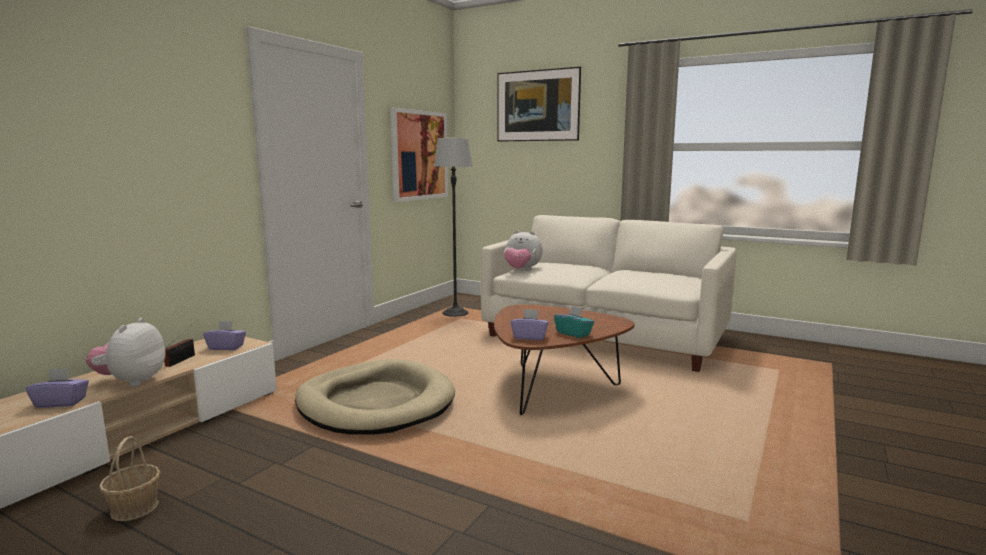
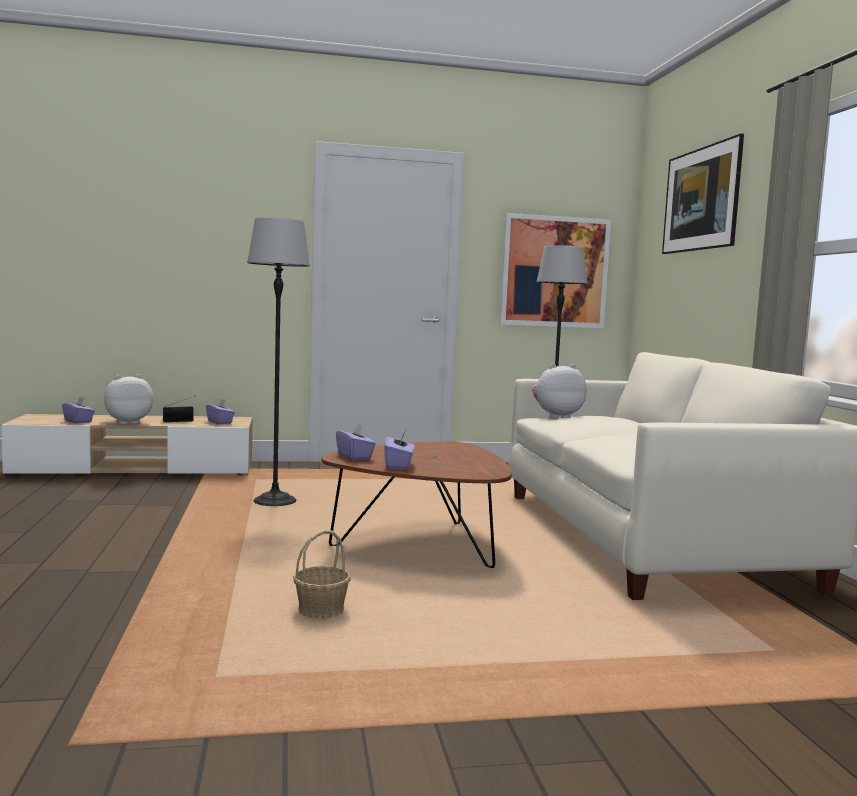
camera: 50 degrees right, 5 degrees down
(135, 508) = (45, 494): basket -> basket (321, 611)
(375, 403) = (275, 501): beige dog bed -> floor lamp
(522, 270) = (556, 417): plush toy -> plush toy turned 90 degrees clockwise
(573, 333) = (399, 465): turquoise tissue box -> purple tissue box

